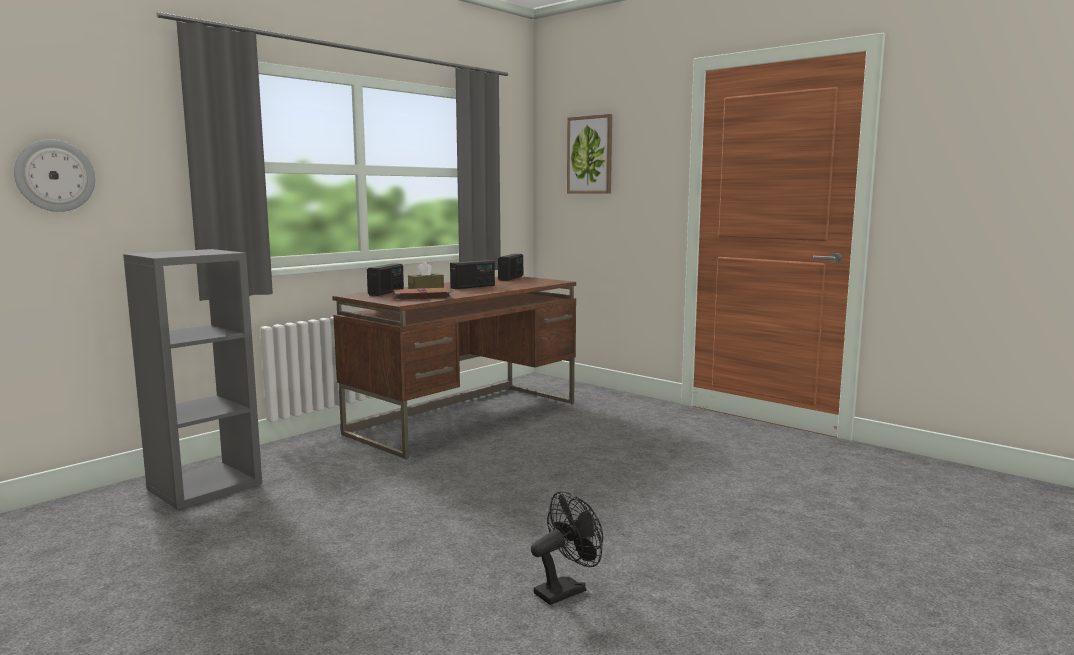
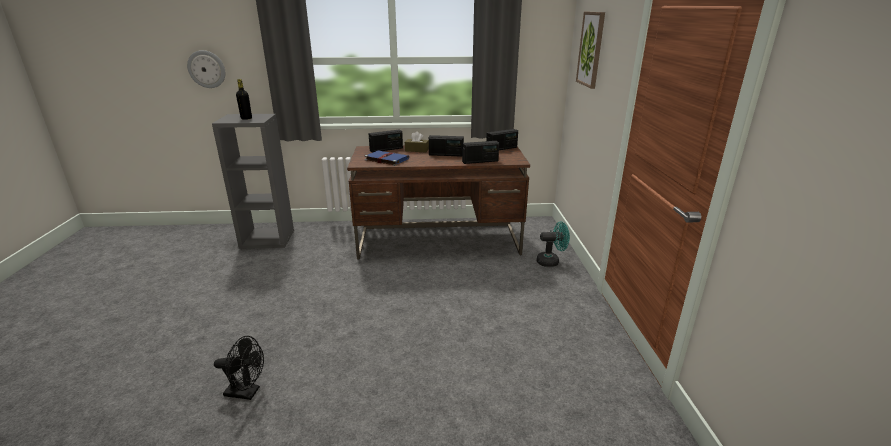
camera: 45 degrees right, 15 degrees up
(192, 252) = (246, 118): none -> black bottle
(420, 296) = (386, 159): brown book -> blue book
(526, 285) = (480, 161): none -> radio
(609, 400) = (551, 261): none -> turquoise fan

